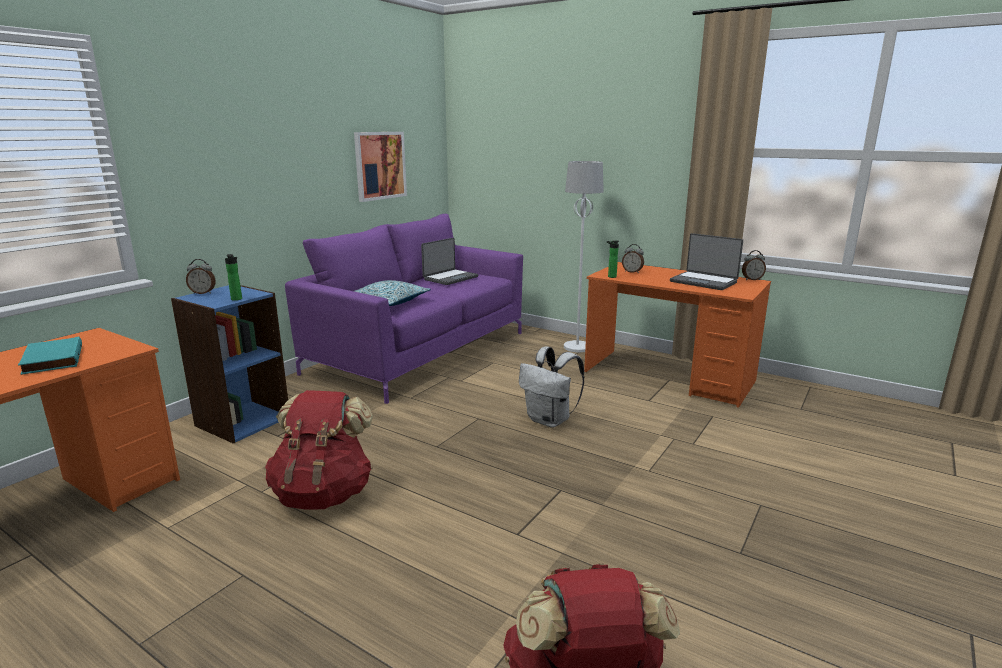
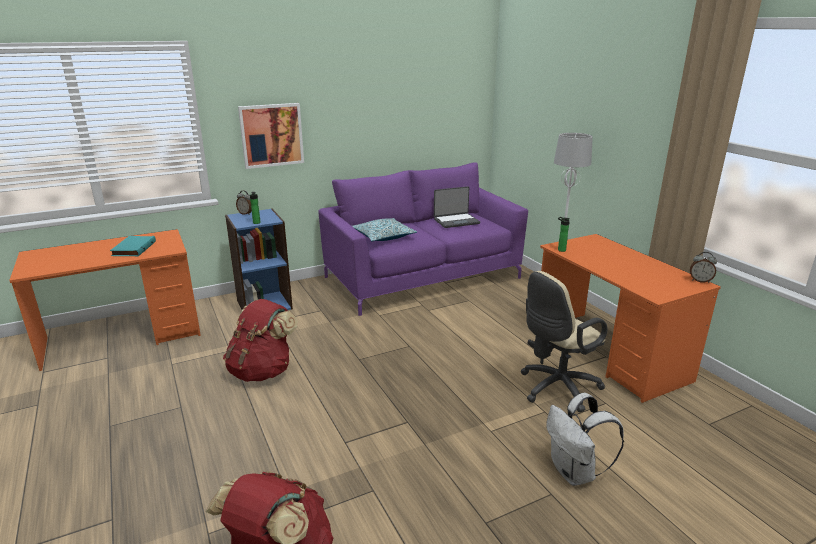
camera: 30 degrees right, 5 degrees up
(380, 165) = (417, 120): picture -> picture (271, 135)
(550, 420) = (459, 363): white backpack -> white backpack (575, 473)
(632, 272) = (589, 248): alarm clock -> none
(661, 417) = (555, 389): none -> beige office chair
(704, 282) = (642, 273): laptop -> none

